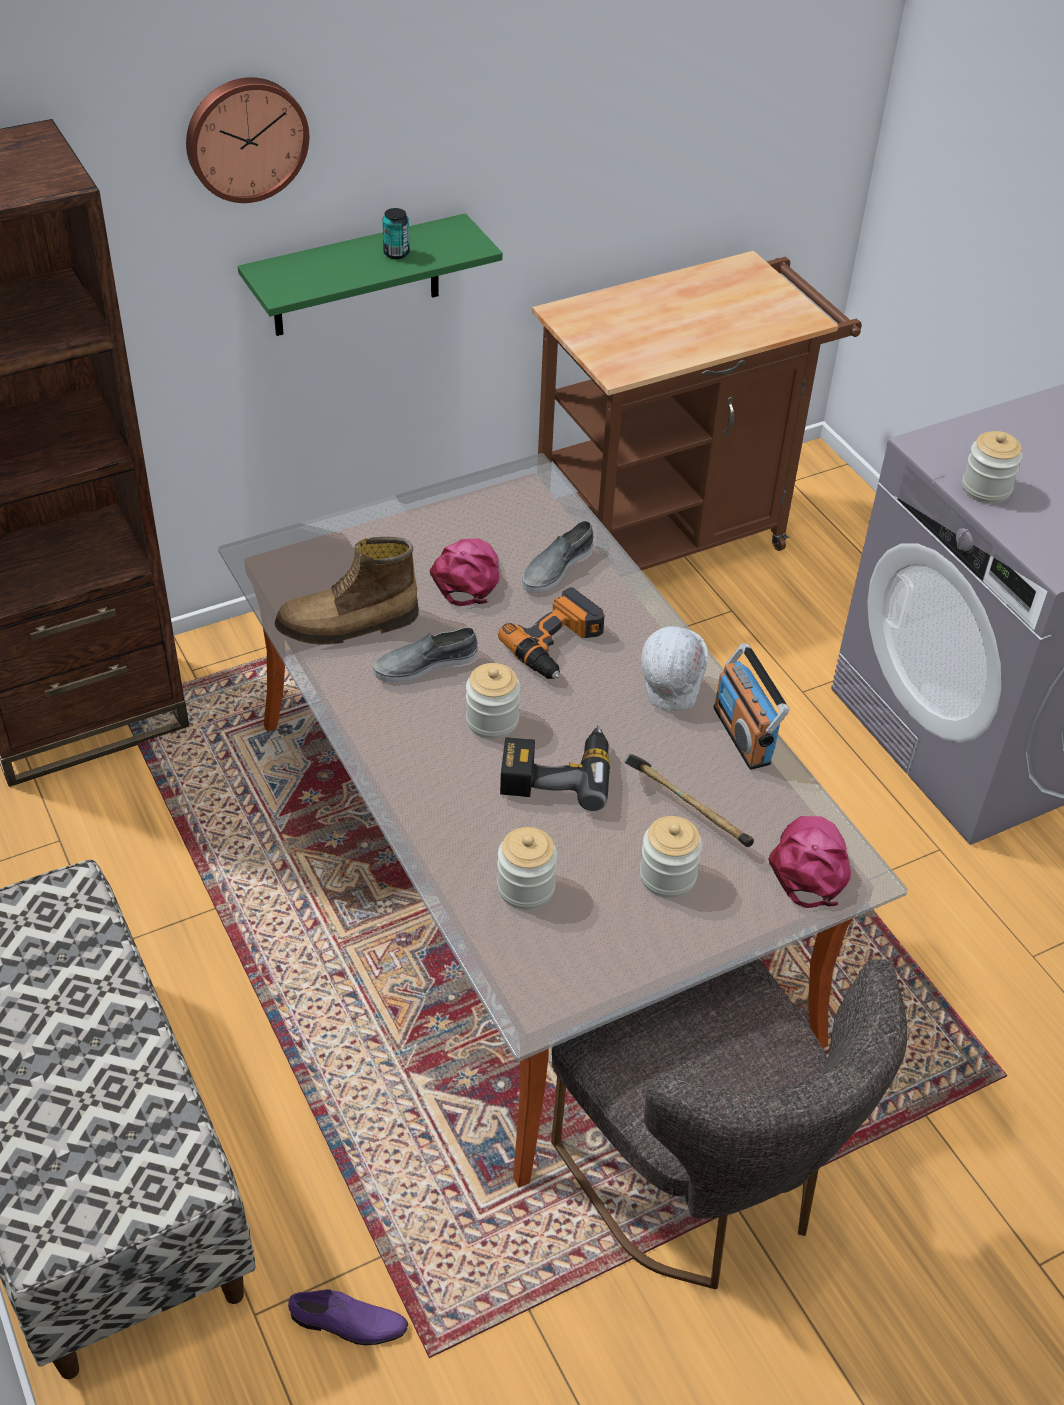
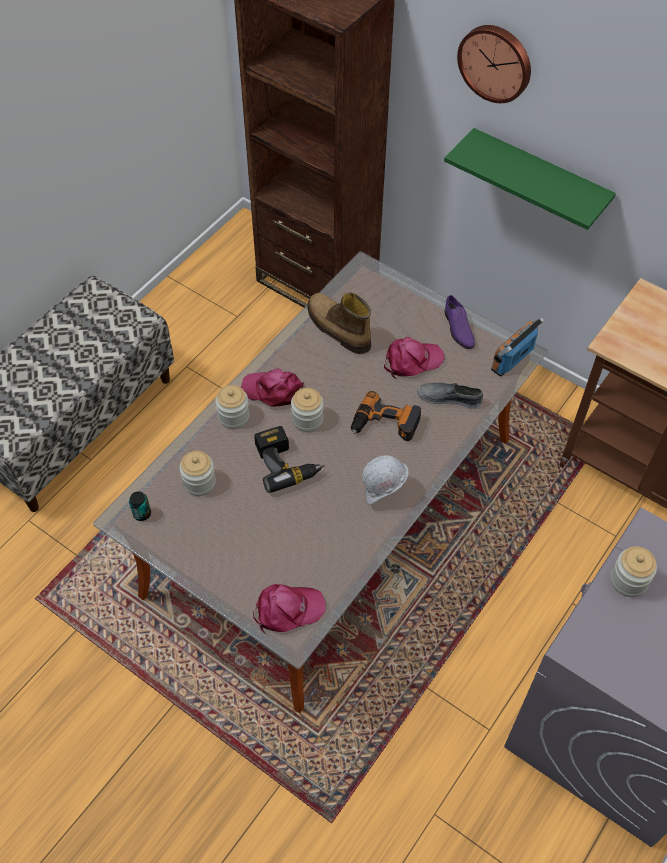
camera: 65 degrees right, 10 degrees up
(348, 1323) = (38, 558): purple shoe -> purple shoe (457, 328)
(396, 253) = (543, 182): can -> can (142, 514)
(410, 737) = (273, 390): none -> pink cap
(425, 663) = (331, 373): grey shoe -> none
(667, 876) = (241, 543): jar -> jar (233, 416)
(684, 810) = (294, 533): hammer -> none
(705, 1185) = (179, 683): grey chair -> none
(743, 735) = (370, 541): radio -> radio (512, 359)

